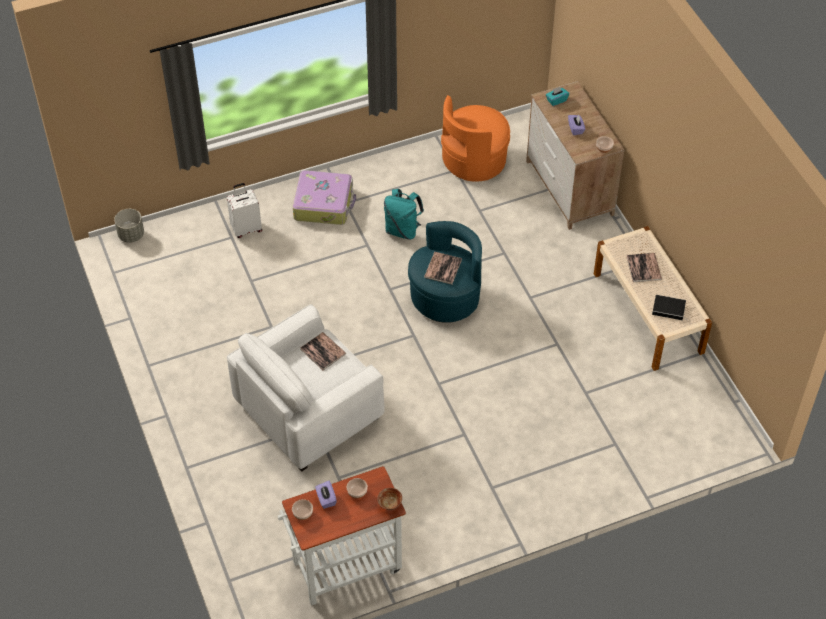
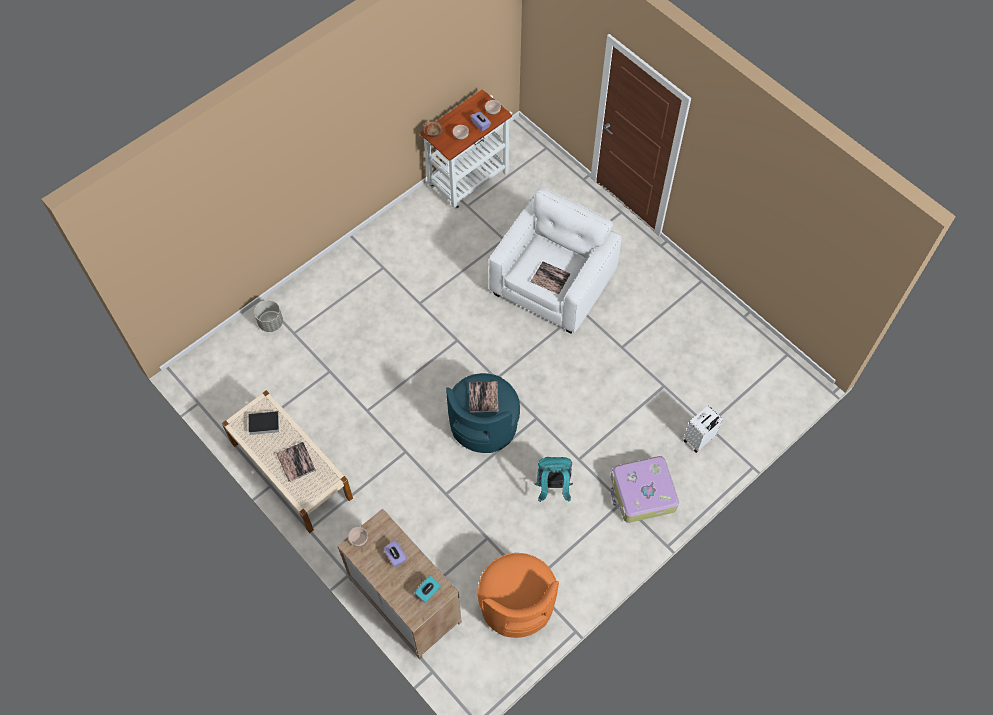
camera: 160 degrees right, 10 degrees up
(131, 235) = (798, 397): grey planter -> grey planter (271, 323)
(474, 160) = (516, 604): orange armchair -> orange armchair turned 135 degrees clockwise

